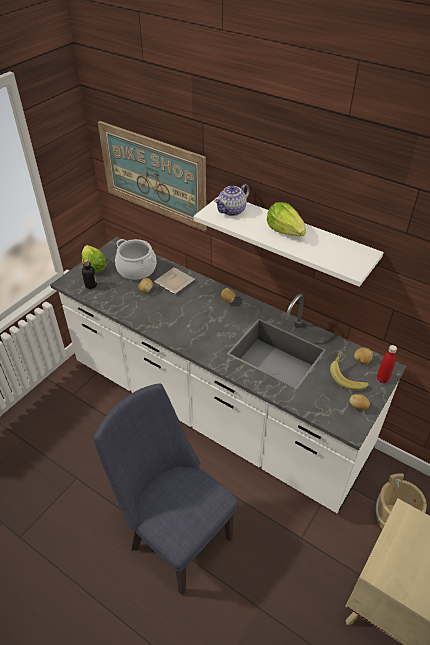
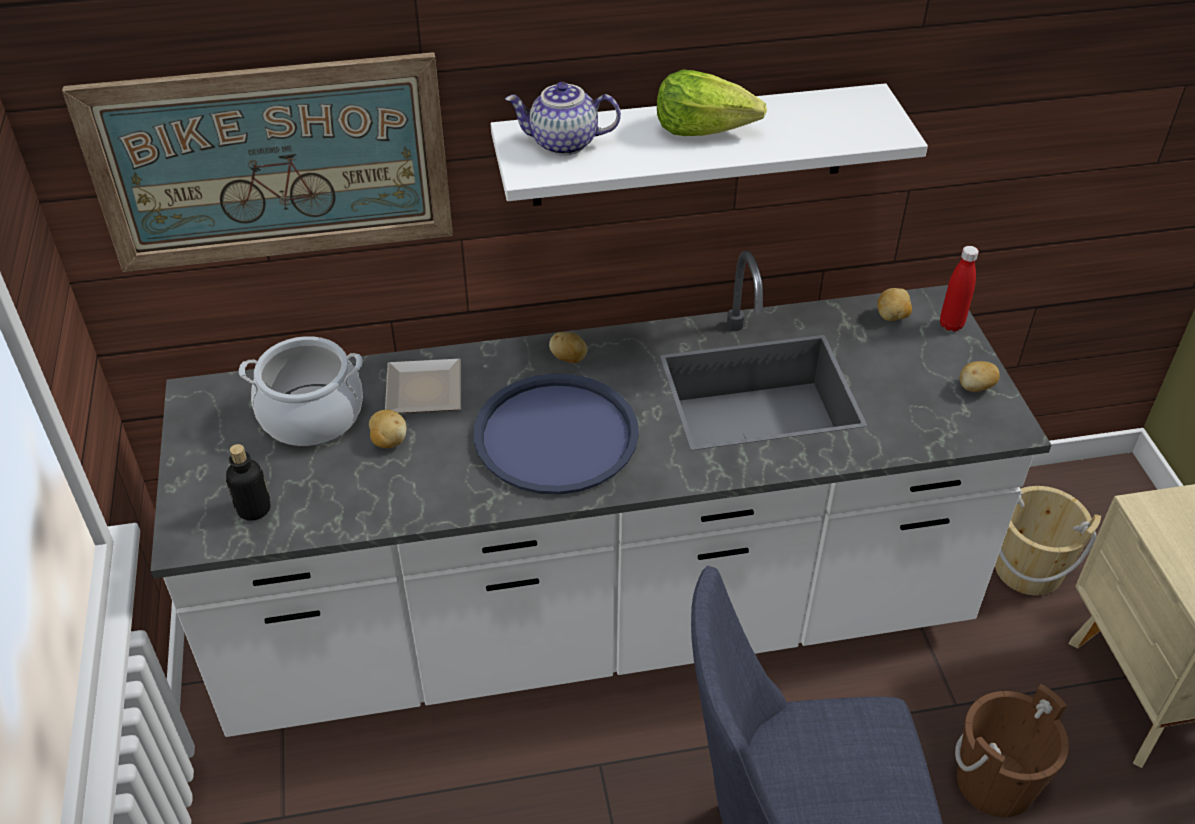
camera: 45 degrees left, 0 degrees up
(93, 266) = (203, 468): lettuce -> none
(192, 320) = (555, 435): none -> blue tray
(232, 211) = (563, 144): teapot -> teapot turned 90 degrees clockwise
(282, 574) = (995, 782): none -> brown bucket
(347, 376) = (906, 354): banana -> none

